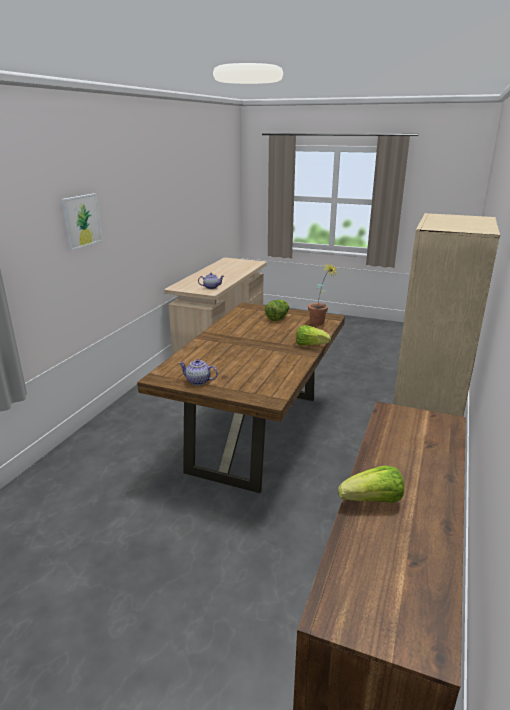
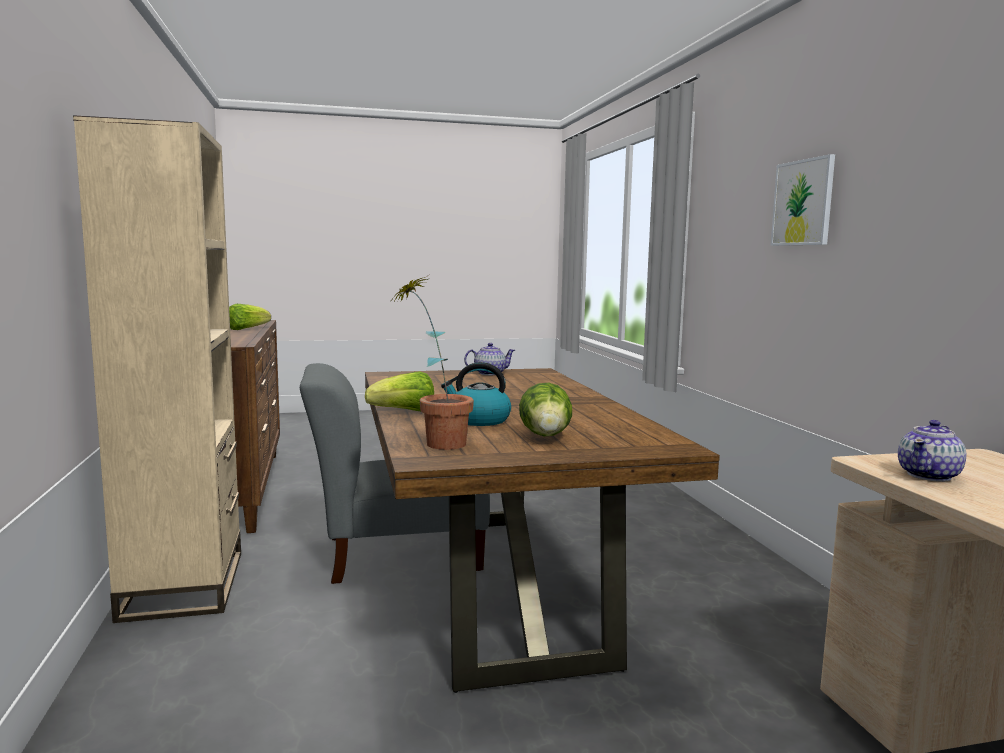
camera: 145 degrees right, 15 degrees down
(284, 473) = (395, 555): none -> grey chair
(286, 332) = (478, 420): none -> kettle

